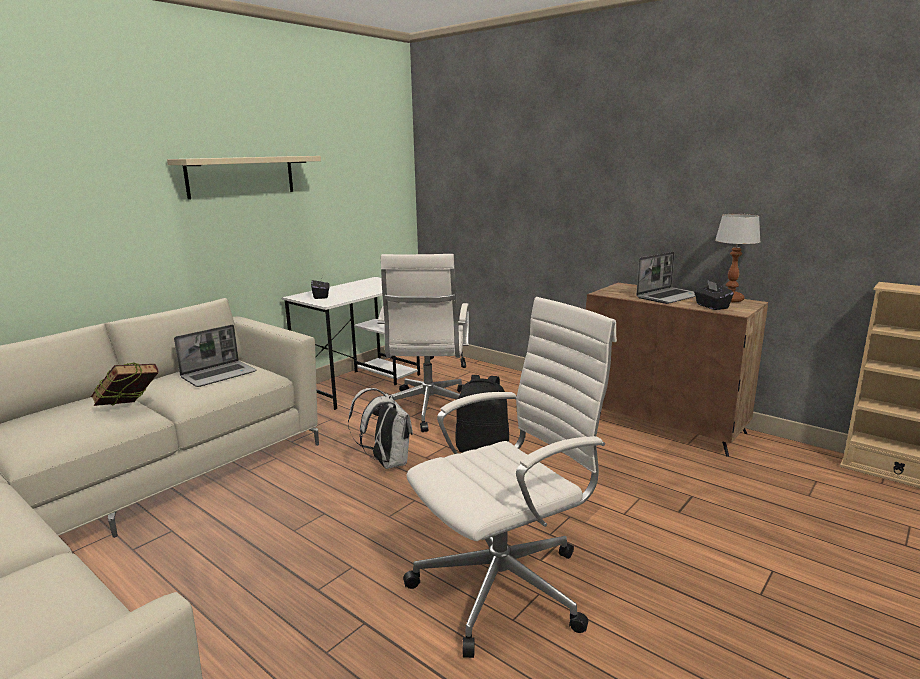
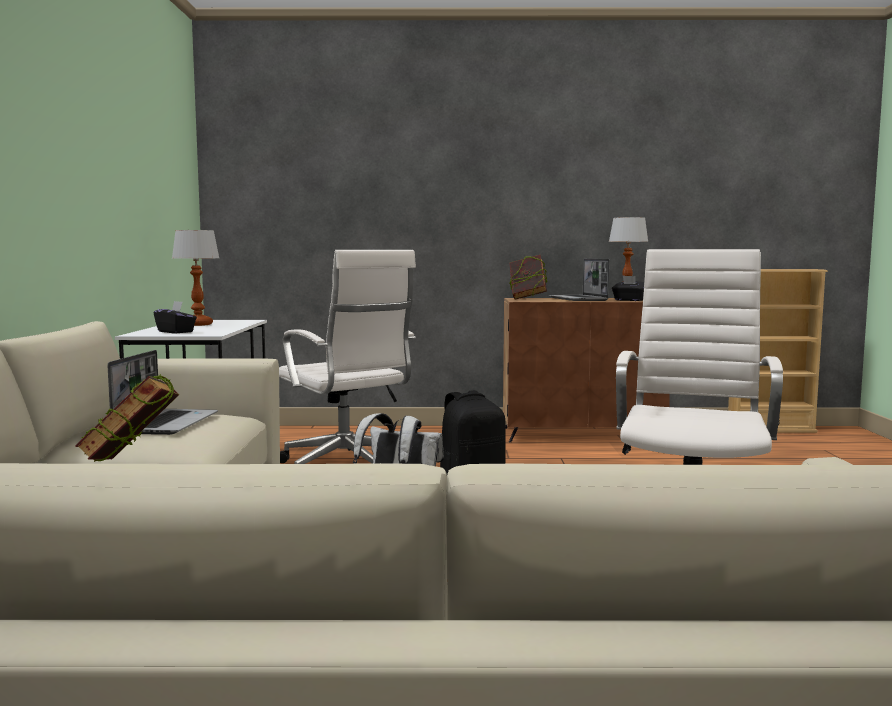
camera: 40 degrees left, 10 degrees down
(241, 176) = (78, 144): beige shelf -> none
(360, 286) = (198, 324): none -> table lamp
(626, 288) = (527, 299): none -> book
(669, 297) = (579, 299): laptop -> laptop turned 150 degrees clockwise

